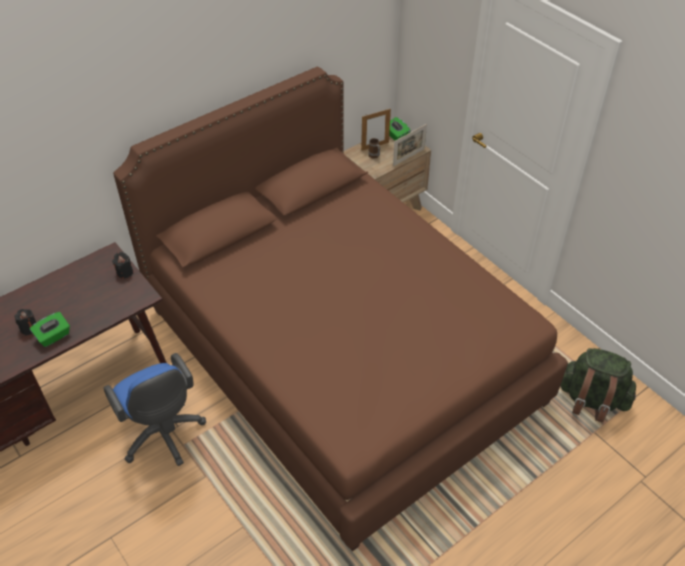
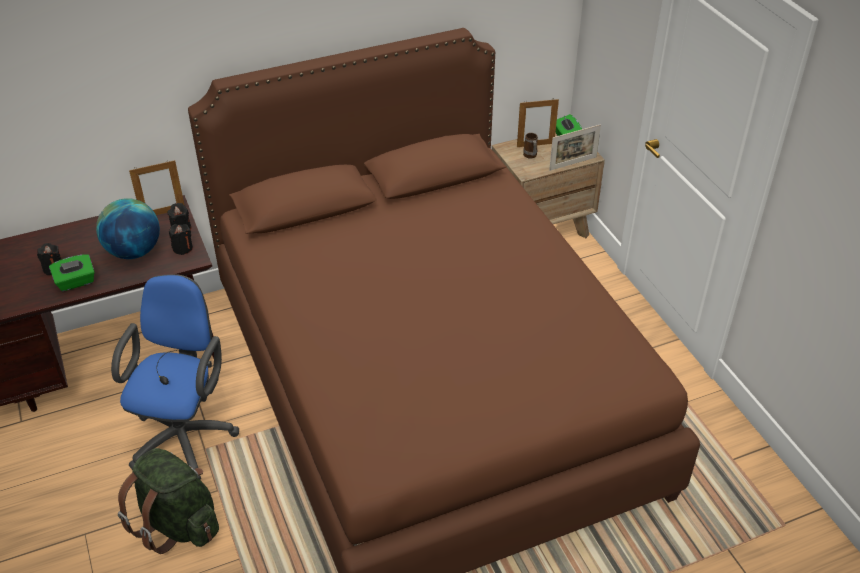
camera: 15 degrees right, 5 degrees down
(92, 300) = (134, 251): none -> globe
(103, 261) = (163, 213): none -> picture frame
(132, 289) = (182, 248): none -> black candle
(163, 435) = (186, 434): blue office chair -> blue office chair turned 150 degrees counterclockwise
(591, 400) = (737, 508): green backpack -> green backpack (177, 523)

